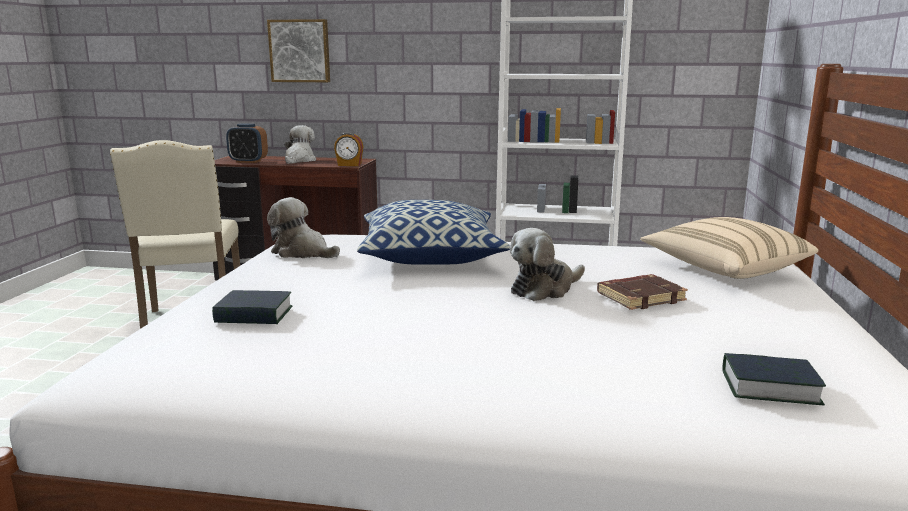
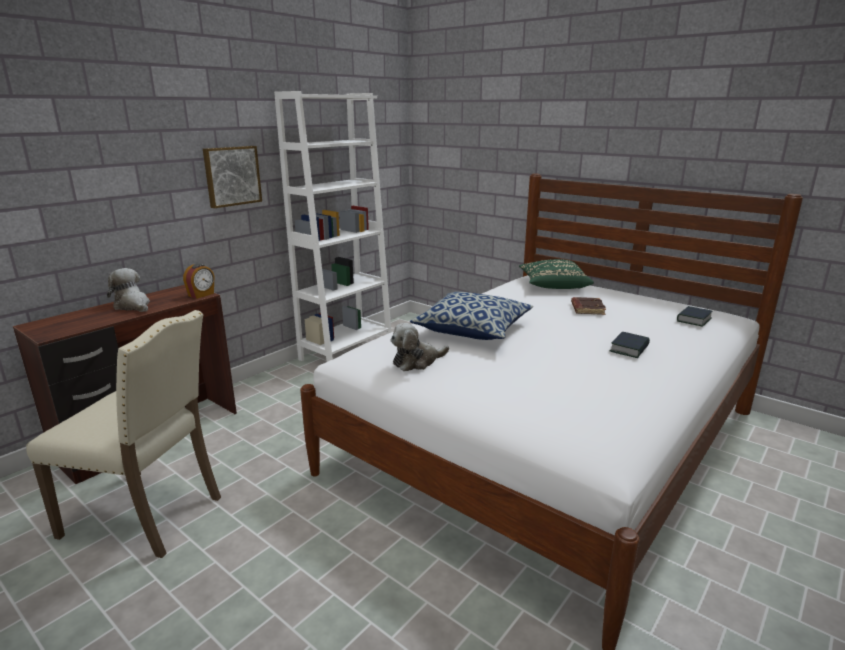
camera: 60 degrees left, 5 degrees up
(248, 161) = (84, 324): alarm clock -> none
(254, 315) = (549, 393): book -> book (629, 349)
(300, 51) = (86, 187): picture -> picture (232, 176)
(544, 289) = (560, 321): plush toy -> none
(724, 268) = (553, 286): beige pillow -> green pillow

